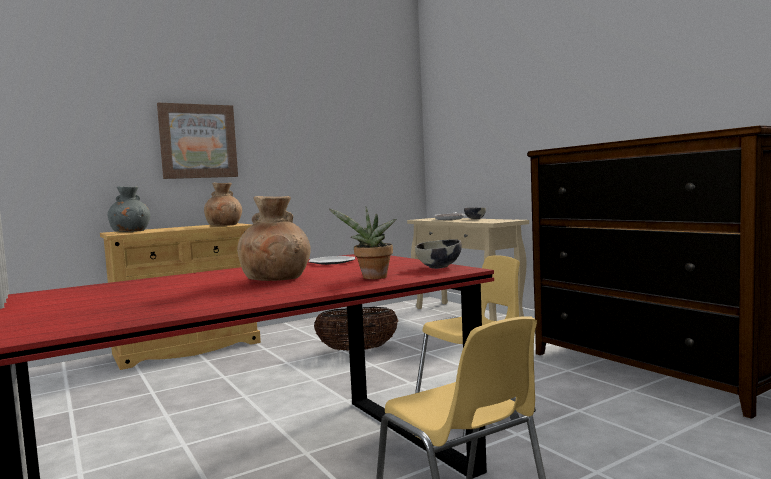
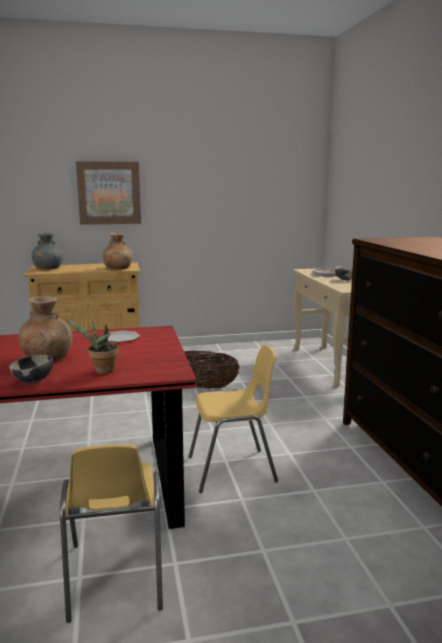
camera: 20 degrees right, 10 degrees up
(439, 267) = (168, 365): bowl -> bowl (33, 381)

